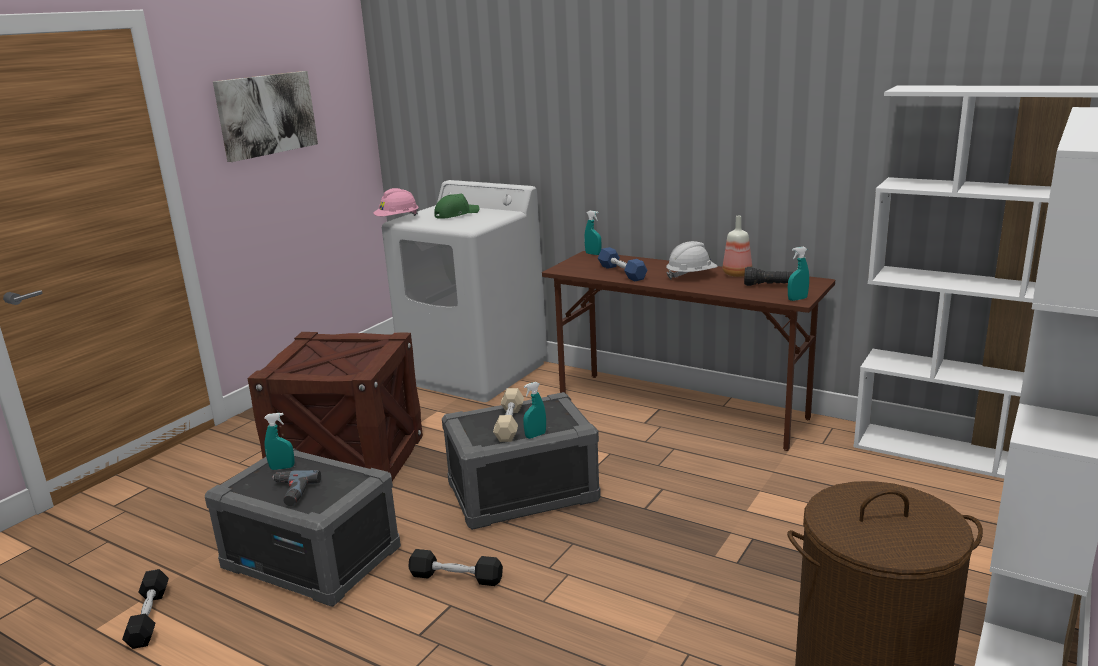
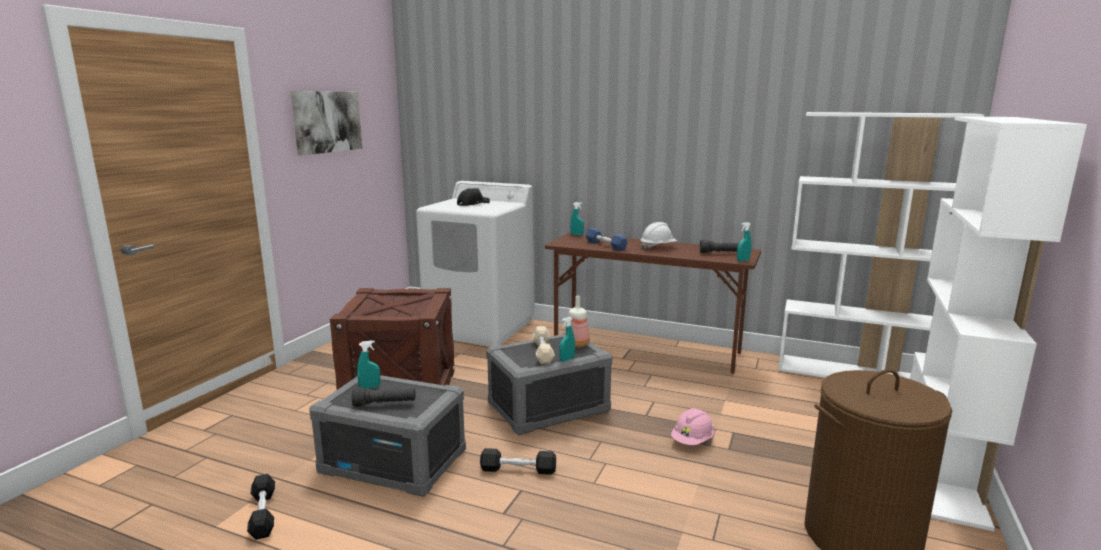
camera: 10 degrees left, 5 degrees down
(290, 492) = (385, 404): power drill -> black flashlight
(397, 220) = (428, 206): pink hard hat -> pink hard hat (692, 441)
(456, 214) = (472, 204): green cap -> black cap
(737, 274) = (690, 246): bottle -> bottle (577, 344)

